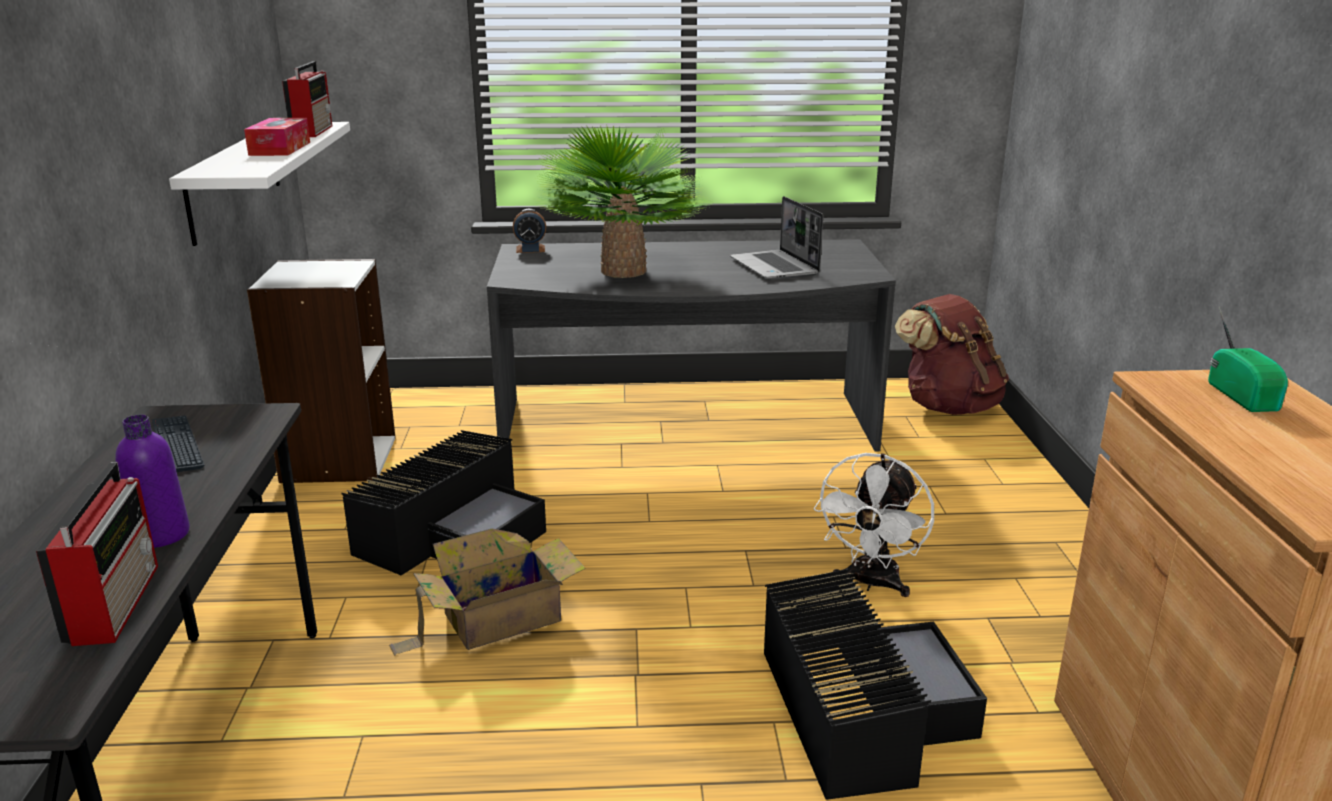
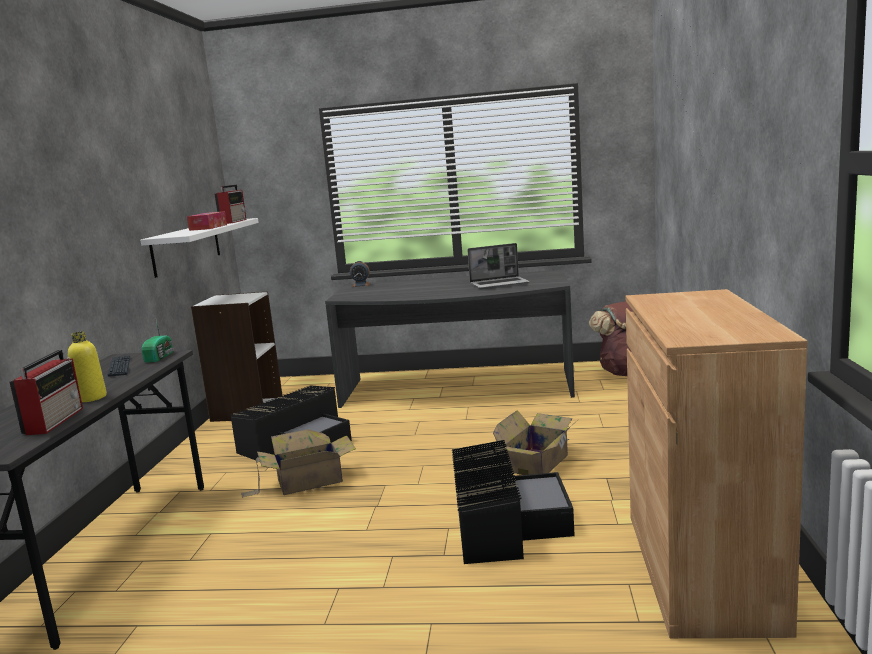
camera: 10 degrees right, 10 degrees down
(160, 535) = (91, 398): purple bottle -> yellow bottle
(624, 271) = (408, 290): potted plant -> none
(775, 267) = (500, 284): laptop -> laptop turned 90 degrees counterclockwise
(871, 583) = (539, 462): white fan -> cardboard box
(1243, 396) = (693, 299): radio -> radio (160, 357)

